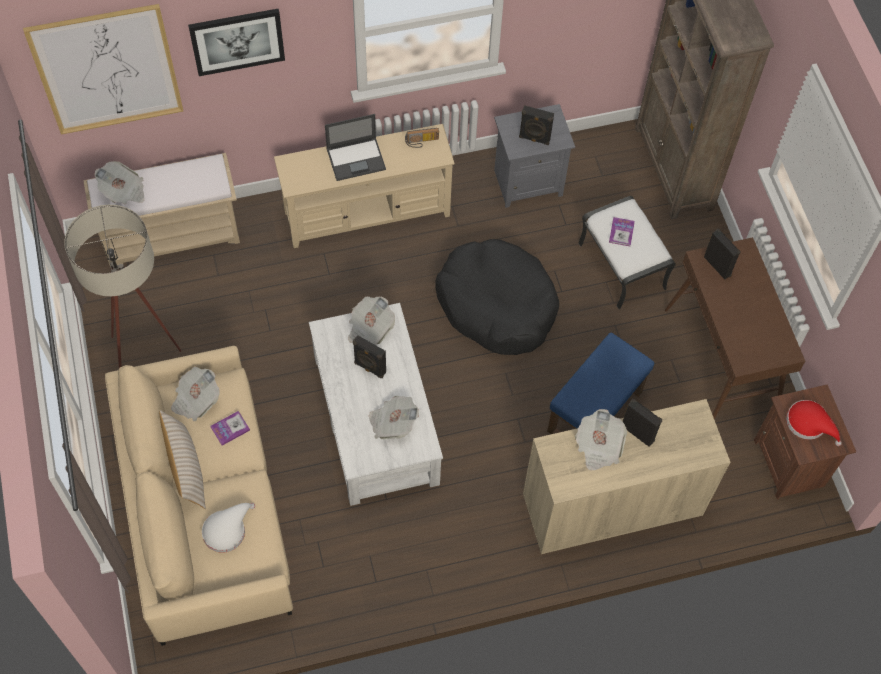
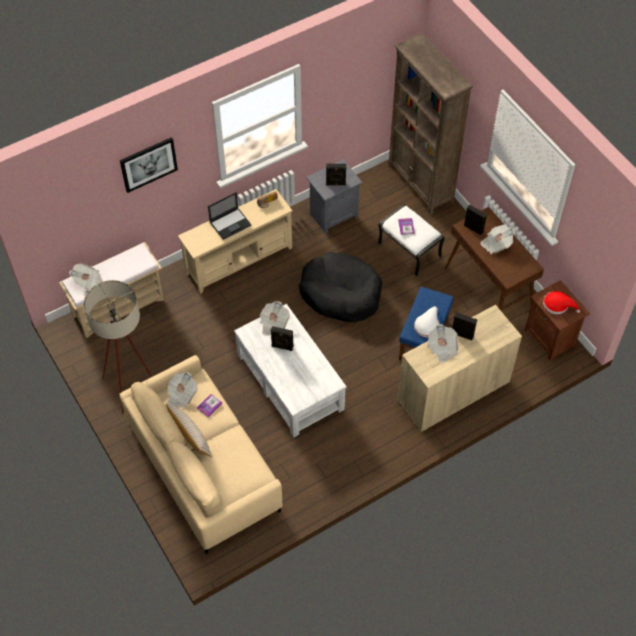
camera: 15 degrees left, 5 degrees down
(107, 70) = (72, 201): picture -> none
(227, 530) = (230, 465): white hat -> white hat (427, 325)
(392, 423) = (308, 375): newspaper -> newspaper (496, 244)

